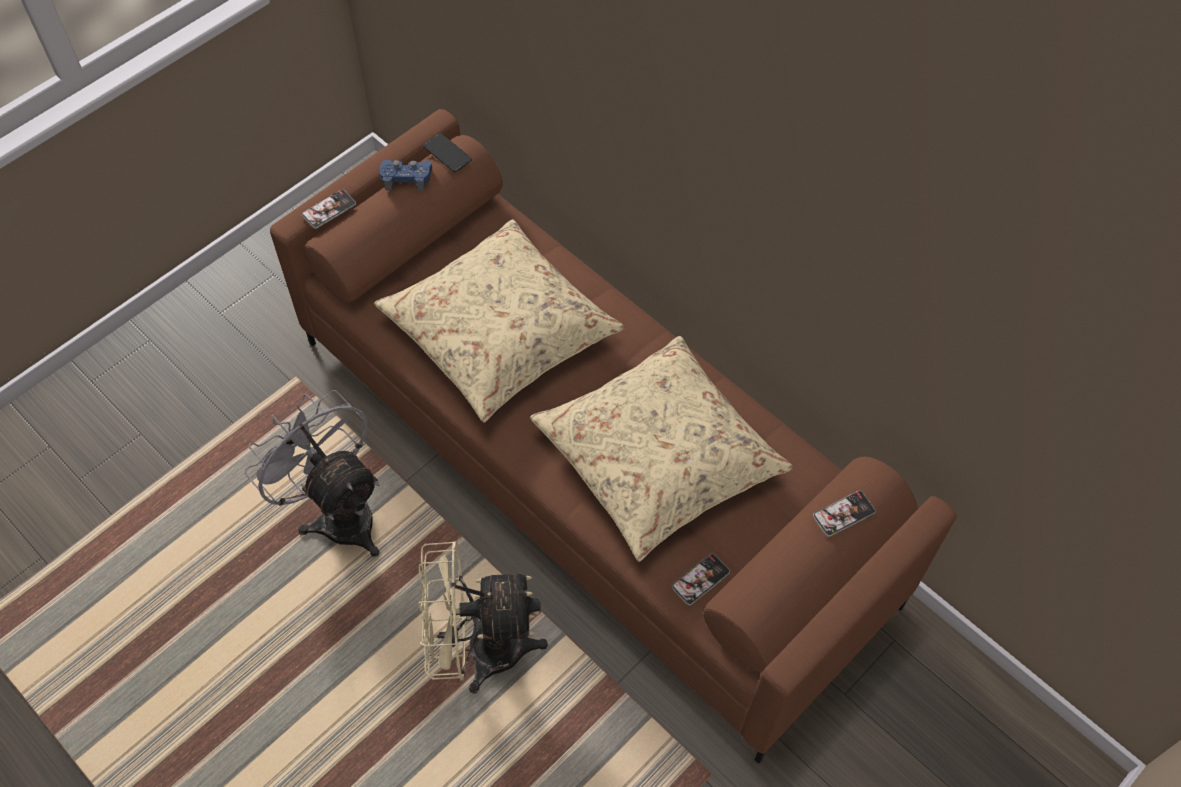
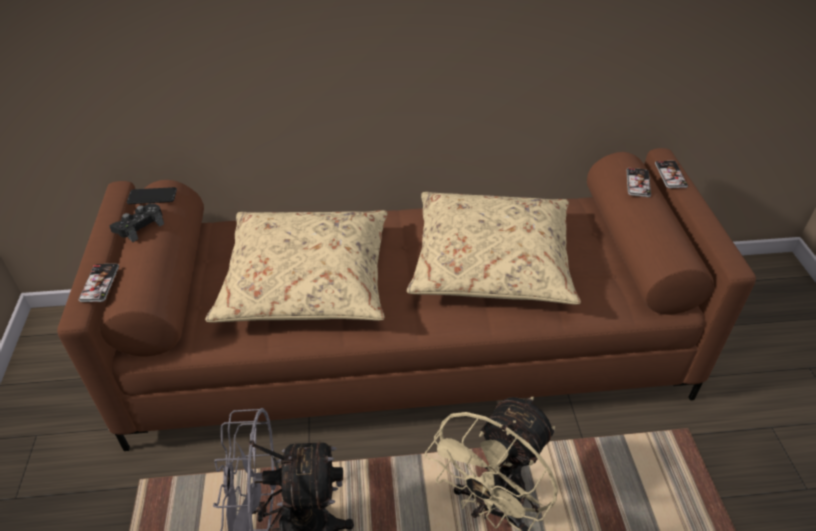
camera: 50 degrees left, 15 degrees down
(406, 178) = (139, 226): blue game controller -> black game controller
(700, 579) = (605, 293): phone -> phone (670, 175)

